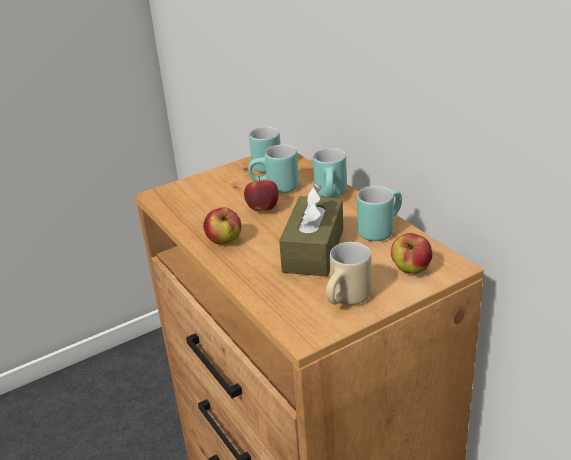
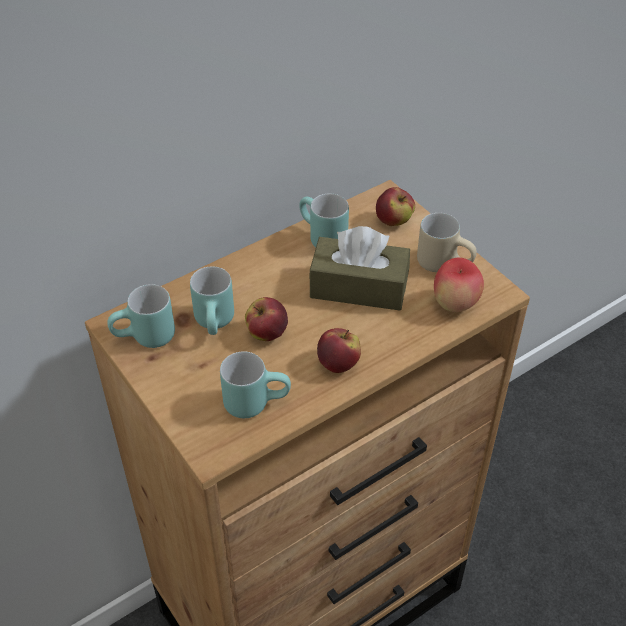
camera: 95 degrees left, 15 degrees up
(287, 305) = (455, 304): none -> apple
(333, 195) = (243, 272): turquoise mug -> turquoise mug (256, 401)

